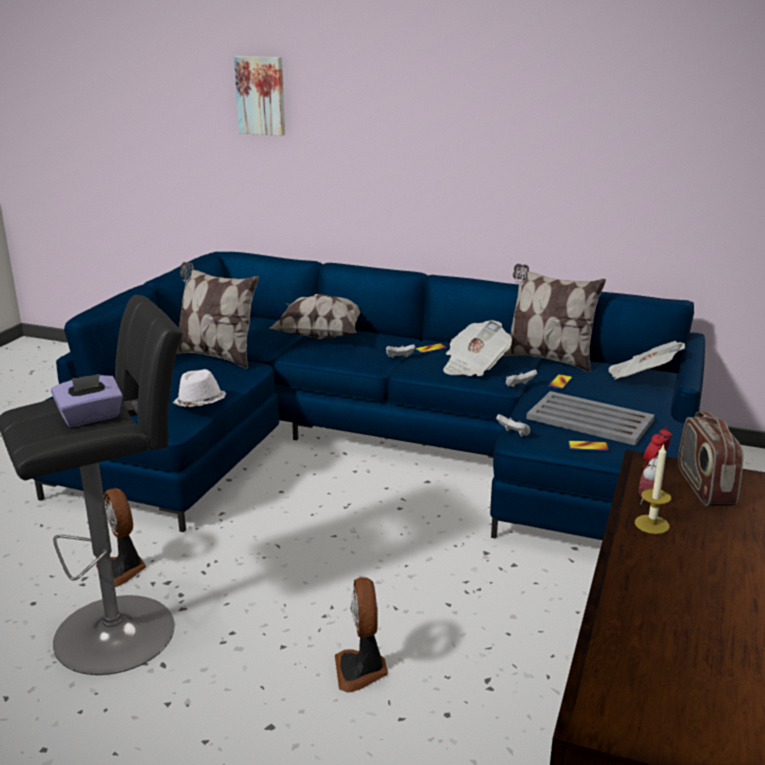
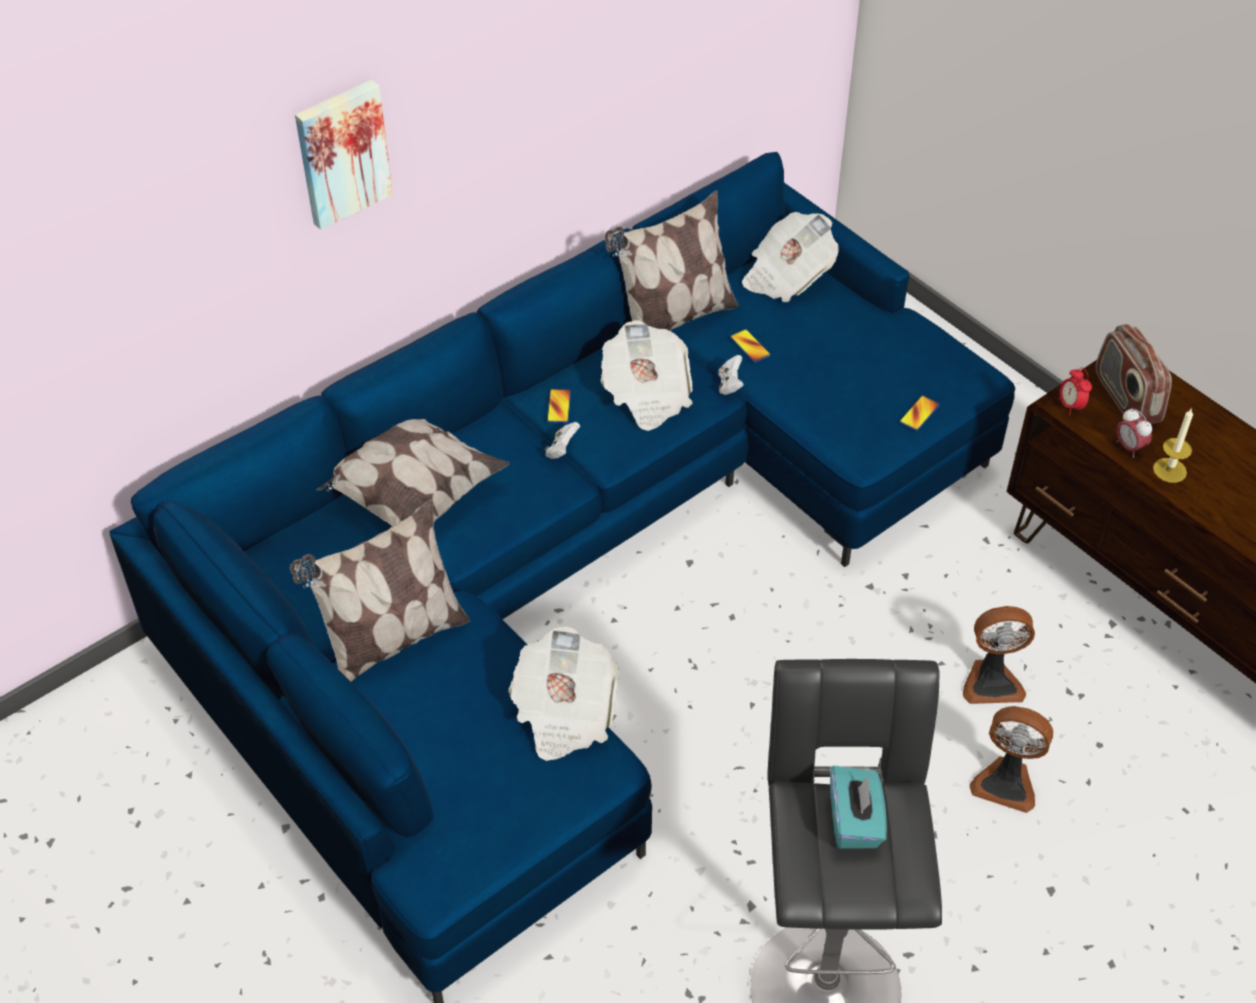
camera: 60 degrees left, 25 degrees up
(90, 417) = (855, 822): purple tissue box -> turquoise tissue box
(123, 569) = (694, 945): fan -> fan (991, 681)
(200, 404) = (564, 713): white hat -> newspaper
(261, 95) = (136, 213): picture -> picture (342, 152)
(514, 434) = (849, 454): white game controller -> none
(588, 419) = (858, 377): grey tray -> none
(704, 487) = (1126, 398): radio -> radio turned 45 degrees clockwise

